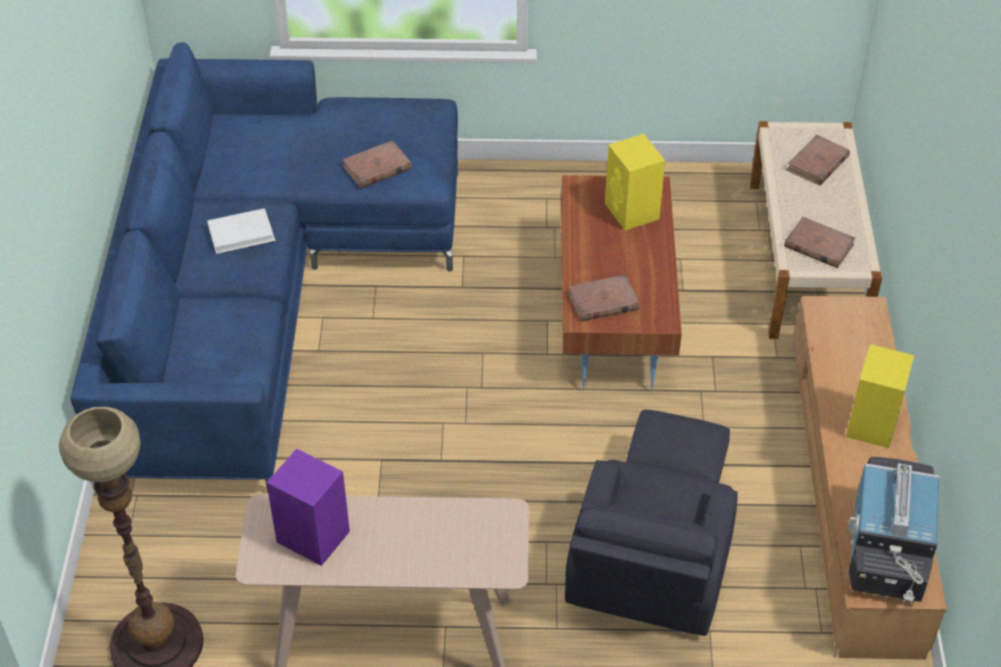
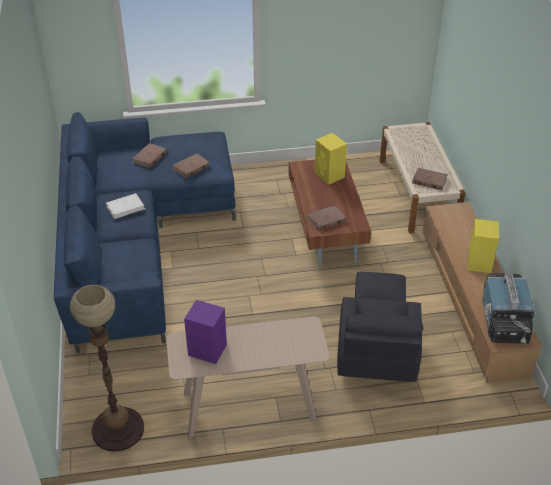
camera: 10 degrees left, 5 degrees down
(817, 163) = (418, 142): brown book -> brown book (149, 157)

